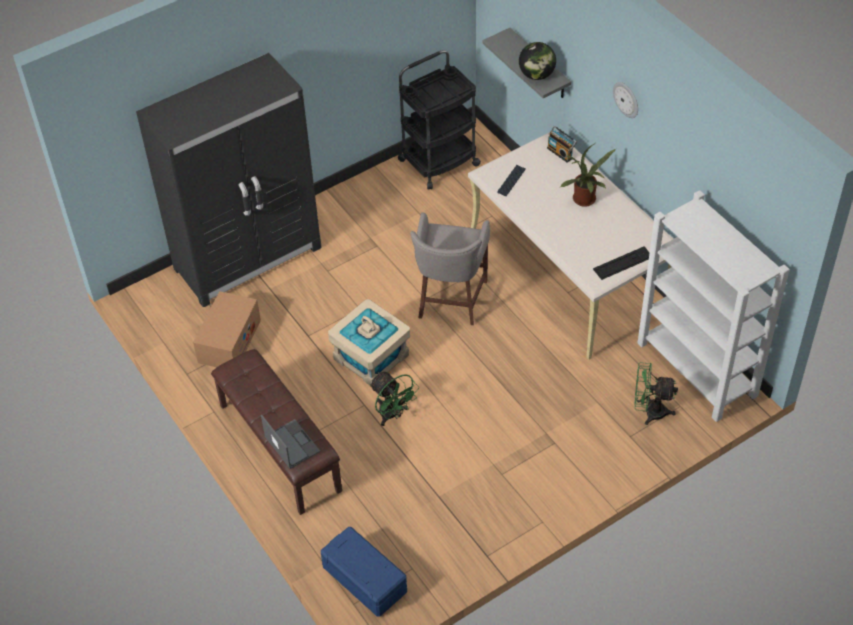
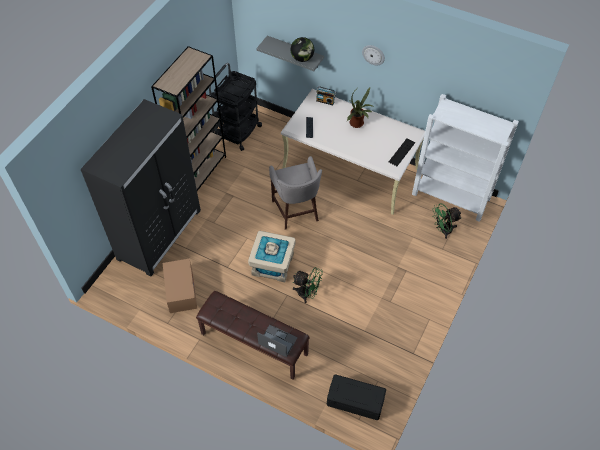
camera: 30 degrees left, 5 degrees up
(354, 196) = (200, 171): none -> beige bookcase
(365, 579) = (355, 400): blue storage box -> black storage box

